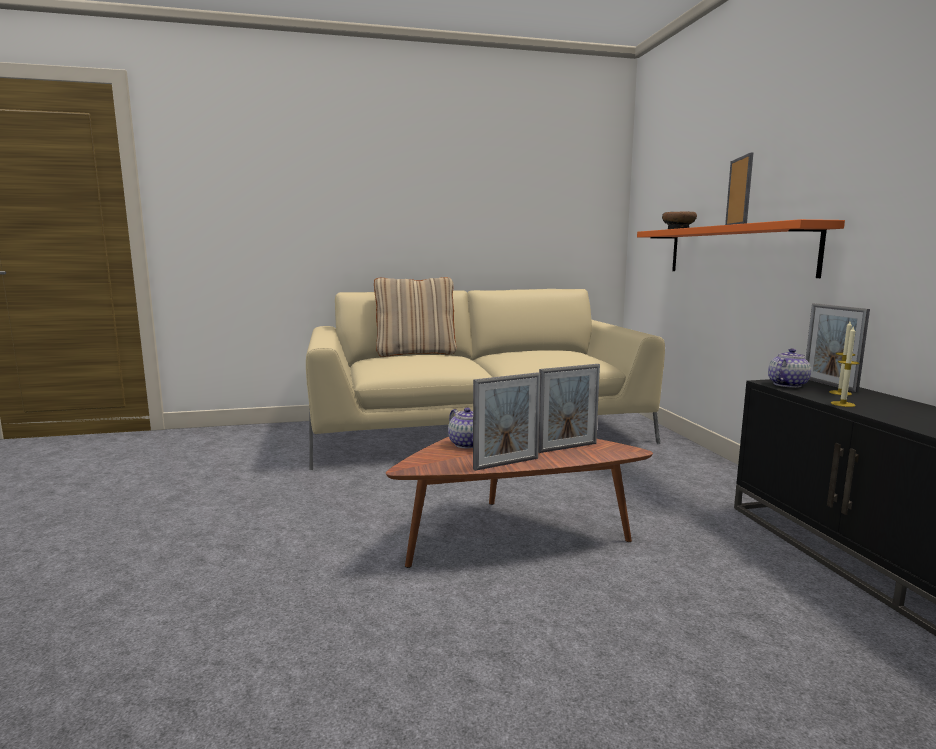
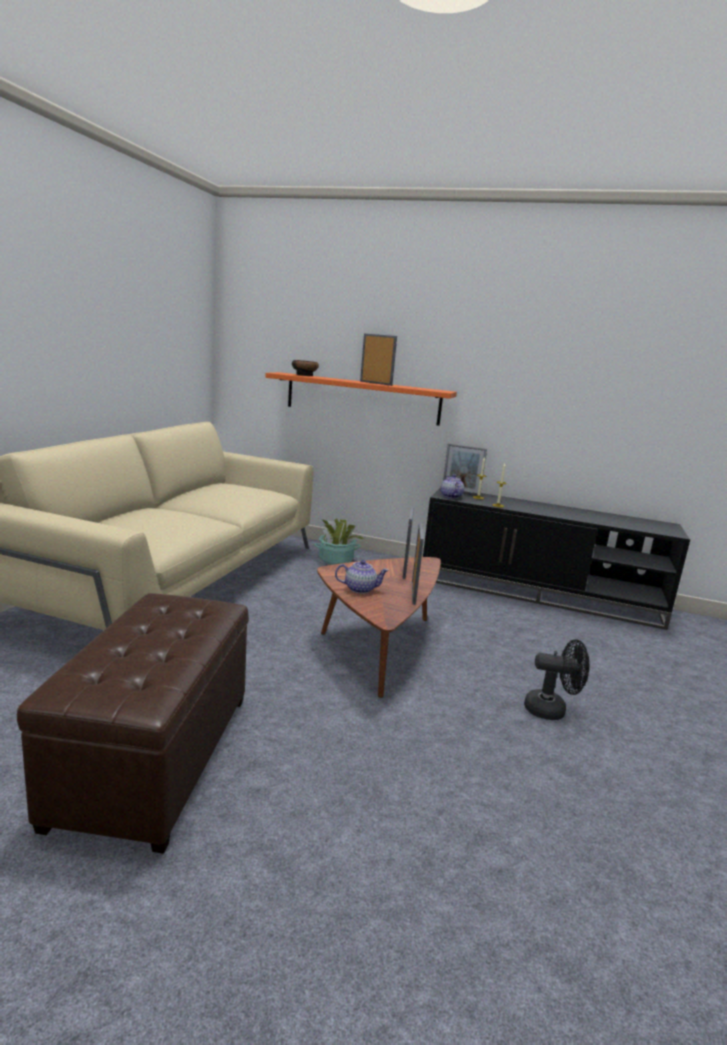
camera: 60 degrees left, 5 degrees up
(220, 512) = (154, 757): none -> brown ottoman
(416, 353) = (118, 514): beige pillow -> none
(540, 704) = (552, 710): none -> black fan
(666, 459) = (336, 559): none -> potted plant

